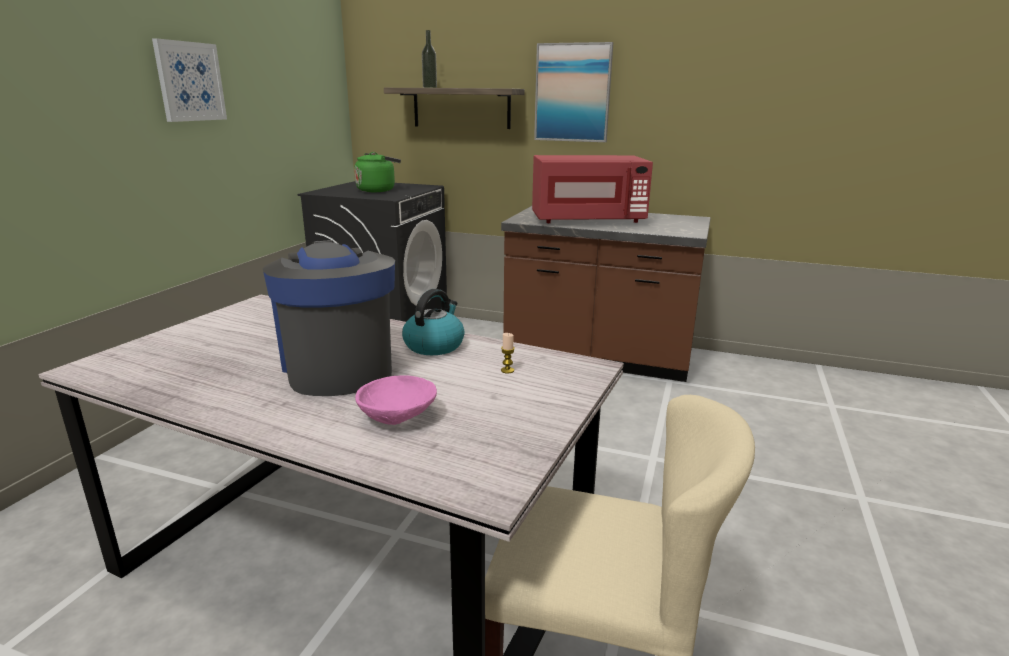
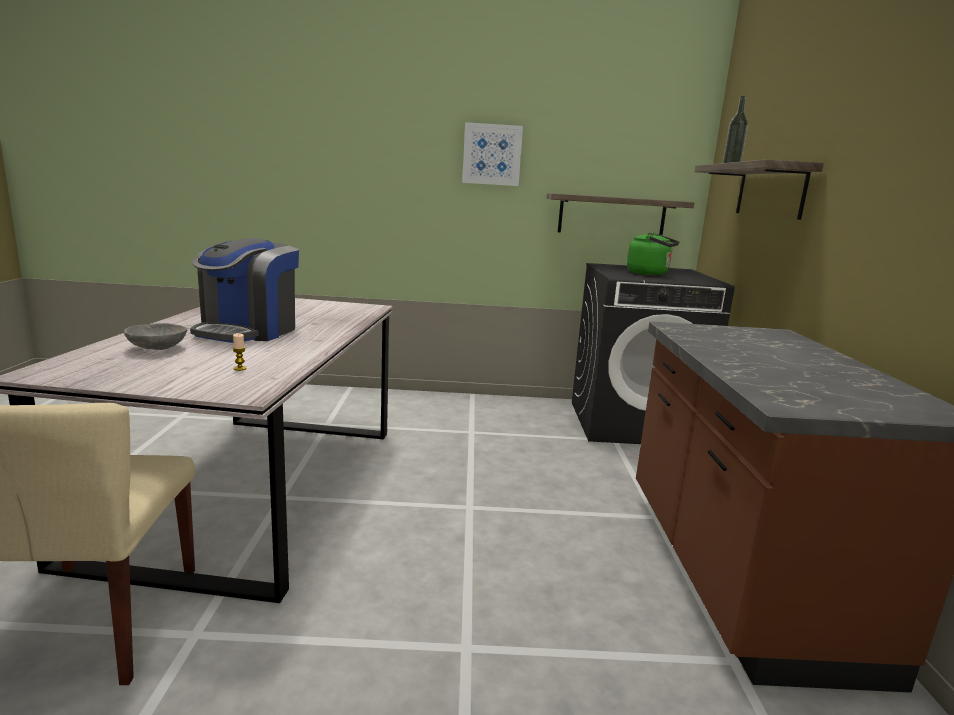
camera: 70 degrees right, 5 degrees down
(300, 141) = (611, 216): none -> shelf
(338, 366) = (249, 331): coffee machine -> coffee machine turned 150 degrees clockwise
(399, 417) = (157, 349): pink bowl -> grey bowl
(434, 345) = (295, 347): kettle -> none
(572, 93) = (869, 165): picture -> none
(587, 220) = (746, 351): red microwave -> none

